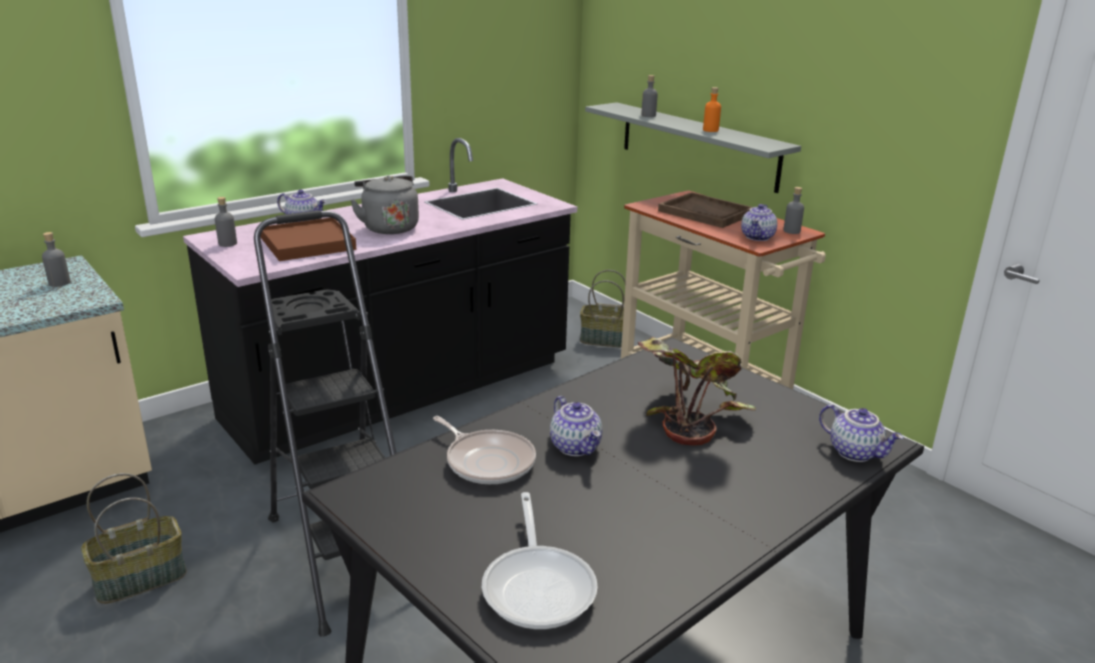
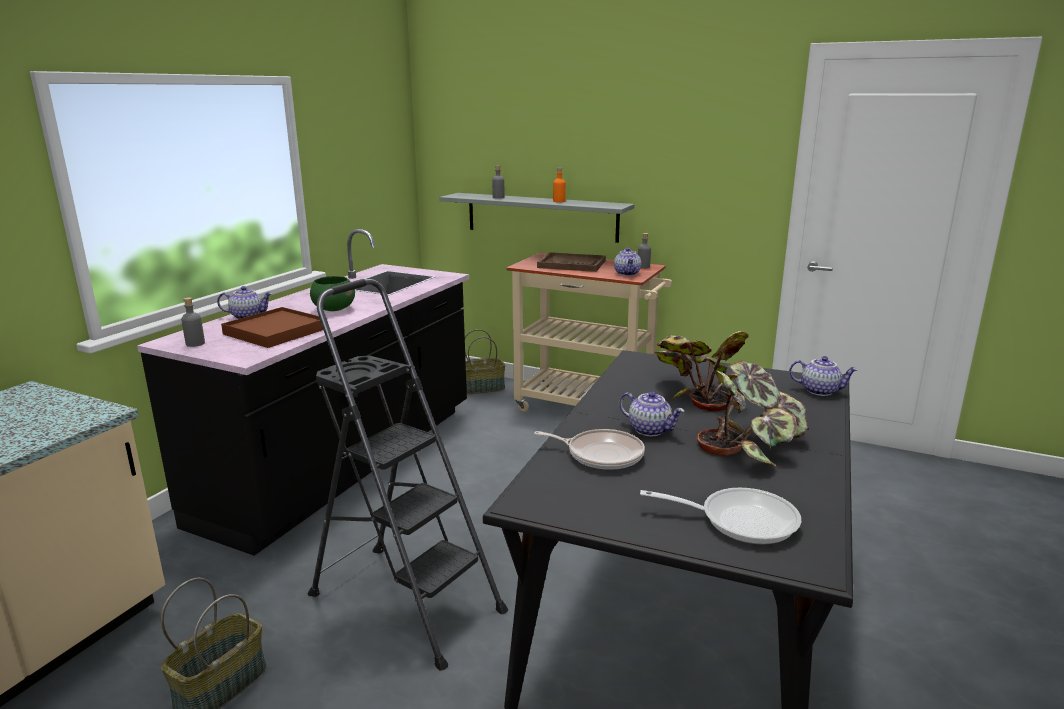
camera: 25 degrees left, 5 degrees down
(59, 283) = (40, 407): grey bottle -> none
(389, 227) = (334, 309): grey kettle -> green bowl
(539, 585) = (739, 520): frying pan -> frying pan turned 45 degrees counterclockwise
(668, 501) = (751, 446): none -> potted plant

